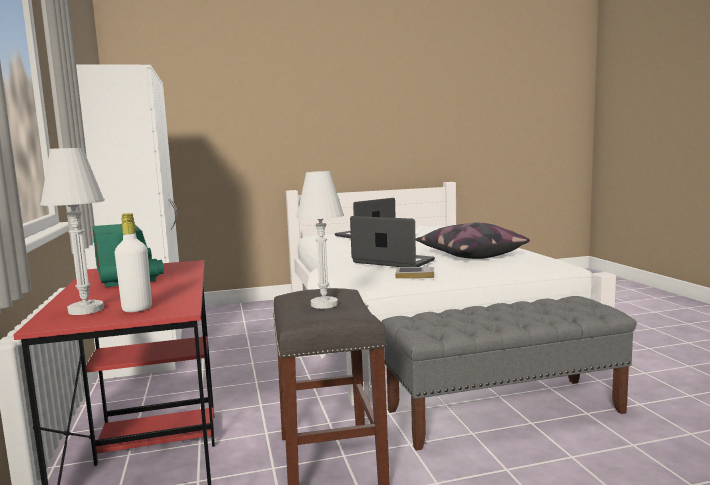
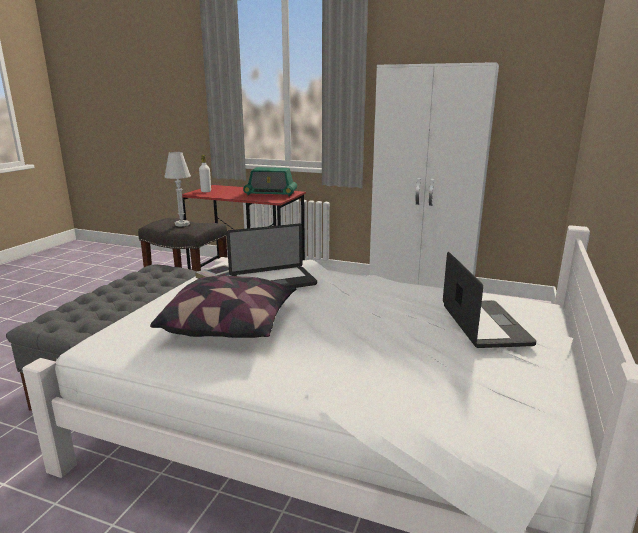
camera: 125 degrees right, 10 degrees up
(86, 310) = (221, 188): white table lamp -> none

